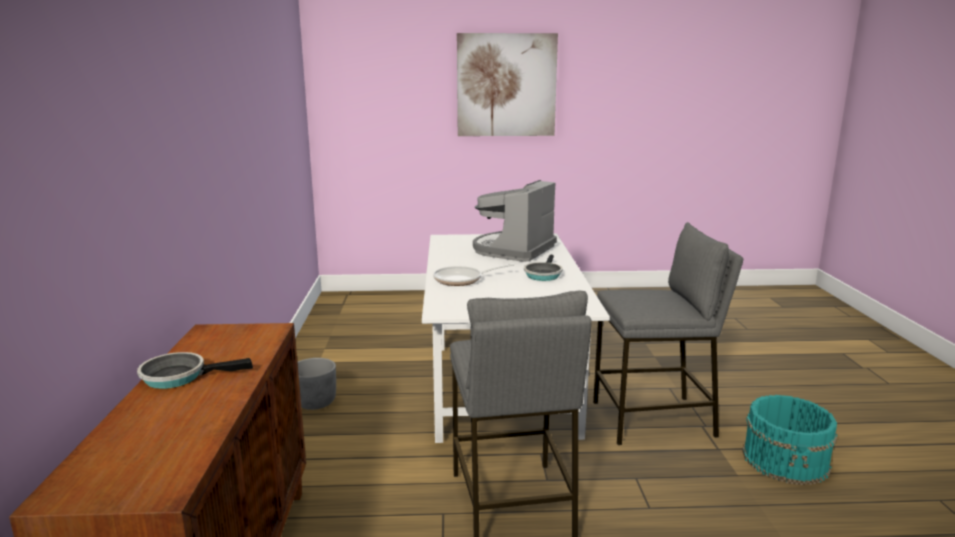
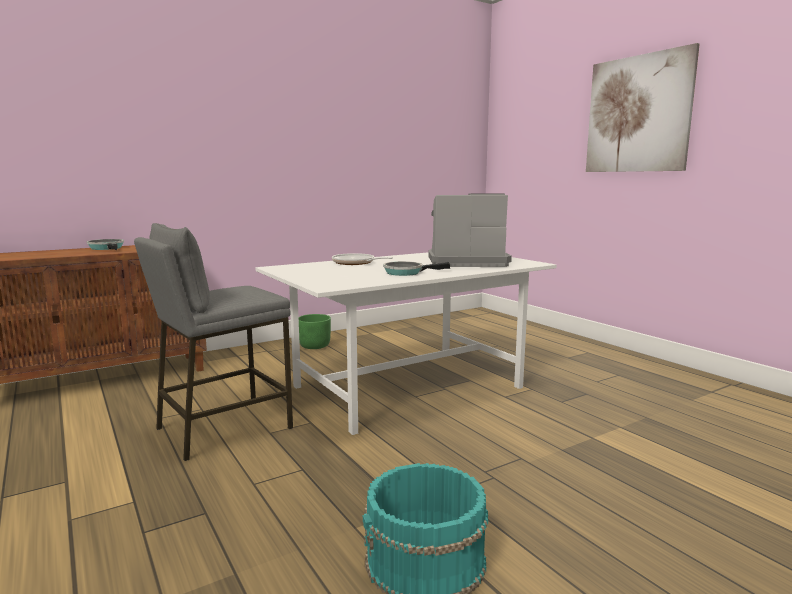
camera: 60 degrees right, 5 degrees down
(315, 402) = (315, 346): grey planter -> green planter
(654, 419) = (430, 460): grey stool -> none

